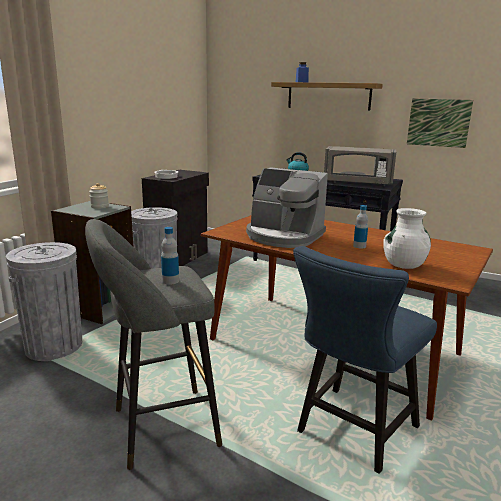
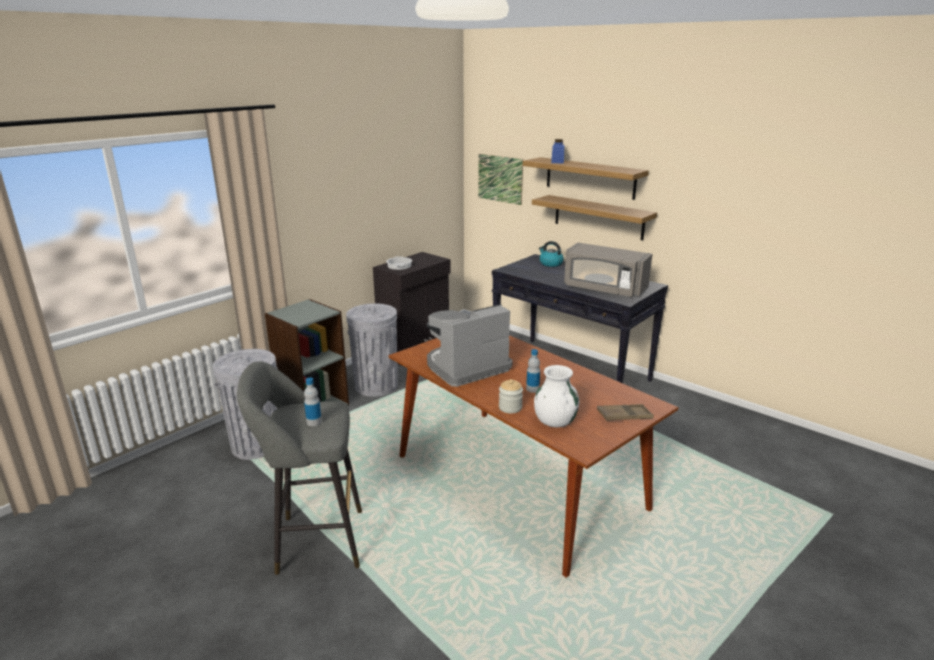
camera: 15 degrees right, 5 degrees up
(99, 206) = (311, 310): jar -> jar (510, 408)
(283, 236) = (466, 367): coffee machine -> coffee machine turned 105 degrees clockwise
(337, 129) = (598, 217): none -> shelf
(352, 433) = (481, 576): blue chair -> none
(438, 122) = (710, 223): picture -> picture (500, 179)
(458, 257) = (624, 416): none -> brown tray

